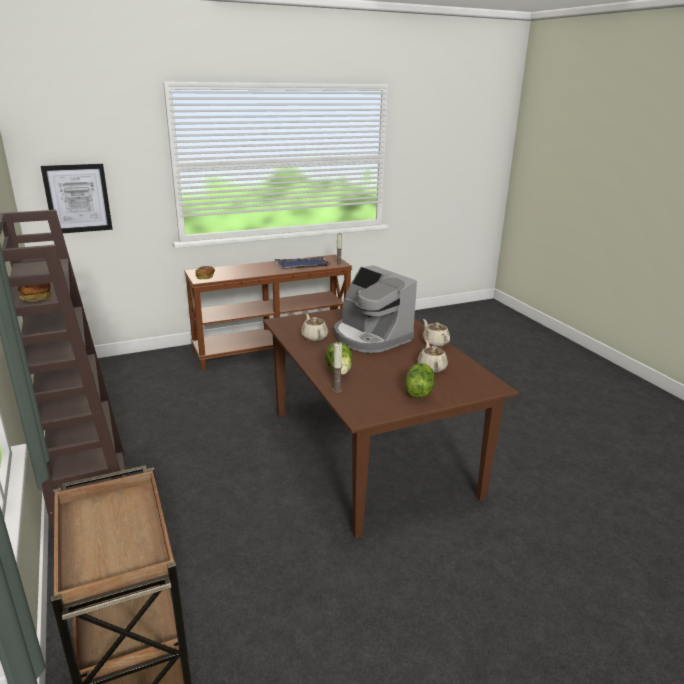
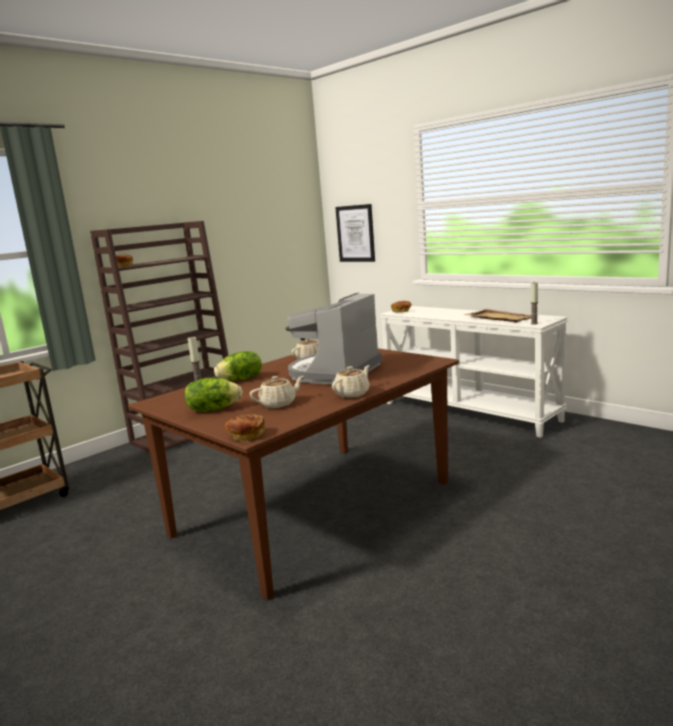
camera: 70 degrees right, 10 degrees down
(272, 348) = (470, 411): brown console table -> white console table
(301, 264) = (499, 317): blue tray -> beige tray
(496, 388) = (246, 436): none -> bread

